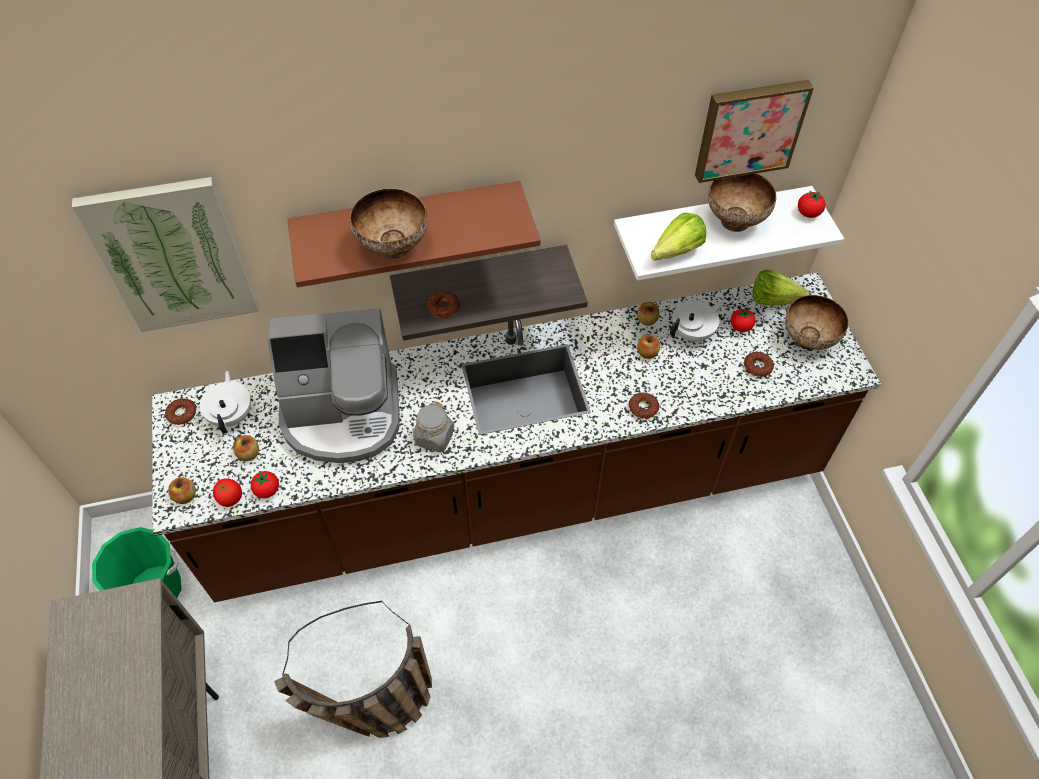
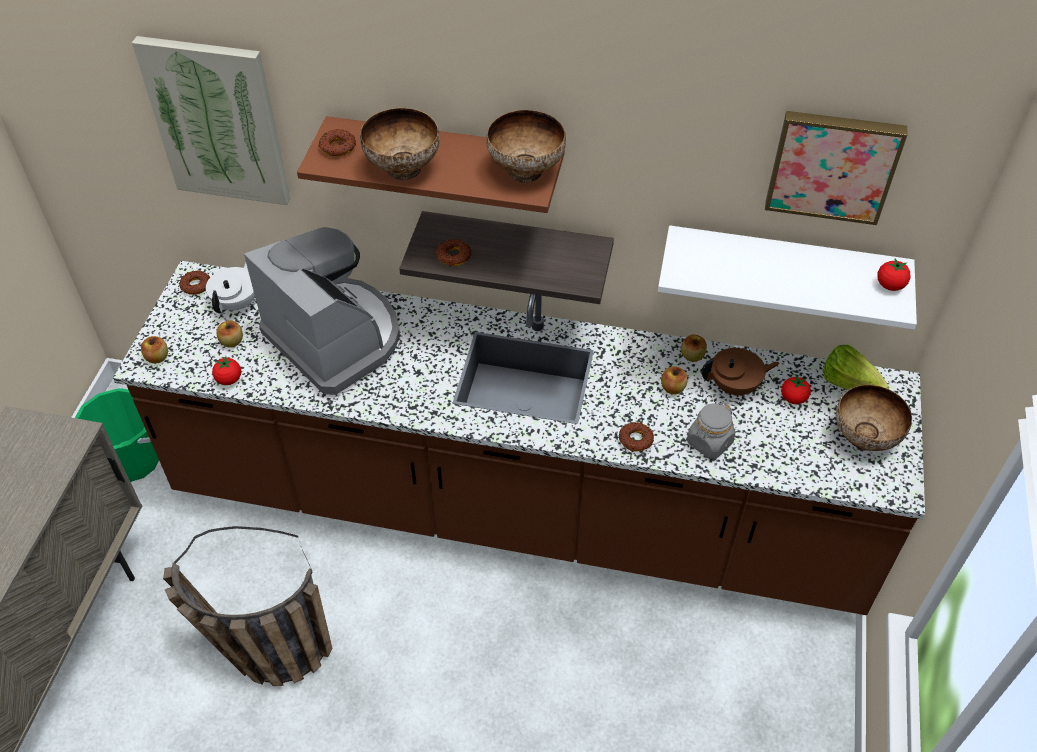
camera: 25 degrees right, 5 degrees down
(230, 498) = (193, 374): tomato -> none
(343, 414) = (335, 338): coffee machine -> coffee machine turned 150 degrees counterclockwise
(434, 437) = (408, 390): grey jar -> grey jar (709, 442)
(672, 254) = (708, 277): lettuce -> none
(693, 333) = (735, 386): white teapot -> brown teapot
(736, 221) = (800, 267): bowl -> bowl (526, 172)
(757, 367) = (788, 445): donut -> donut (337, 147)

